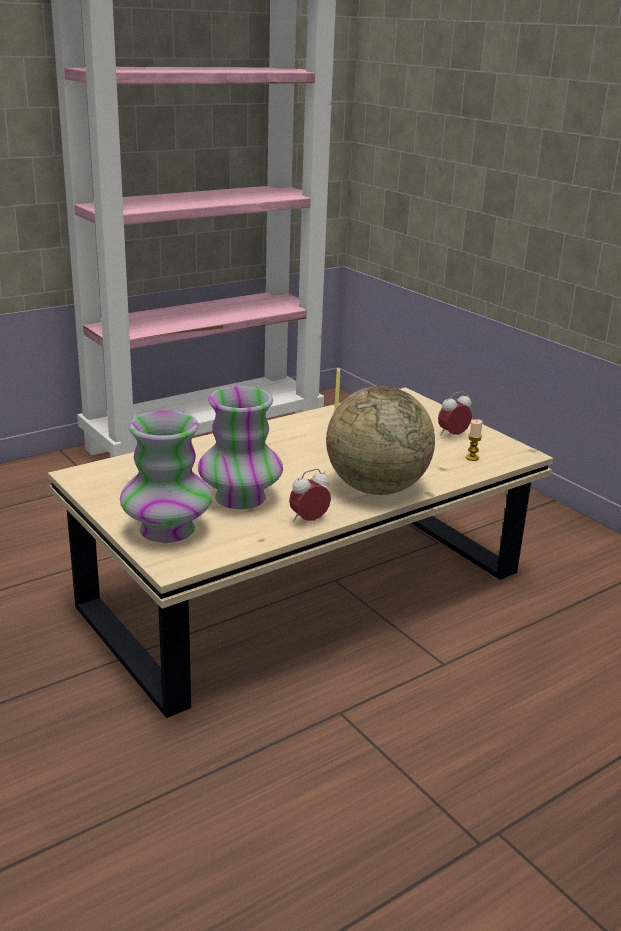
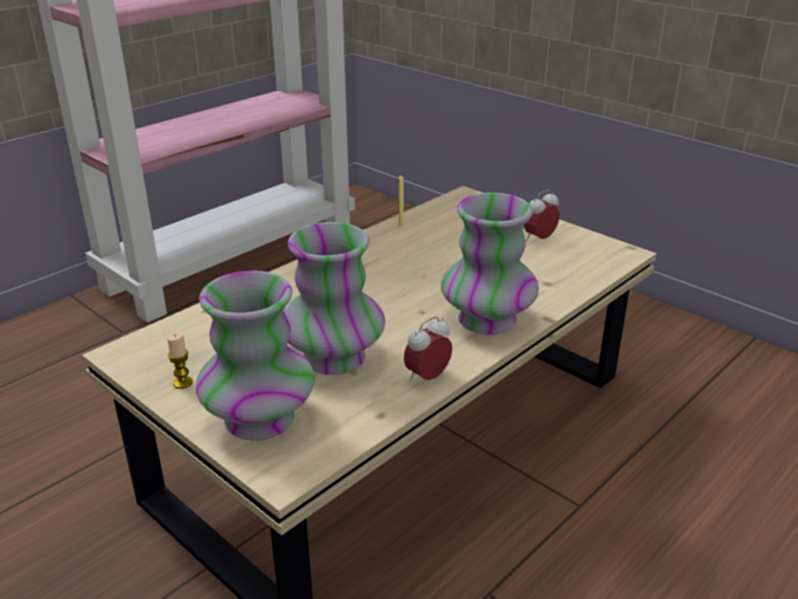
camera: 10 degrees left, 5 degrees up
(376, 488) = (486, 320): globe -> vase
(472, 458) = (573, 265): candle -> candle (183, 383)

